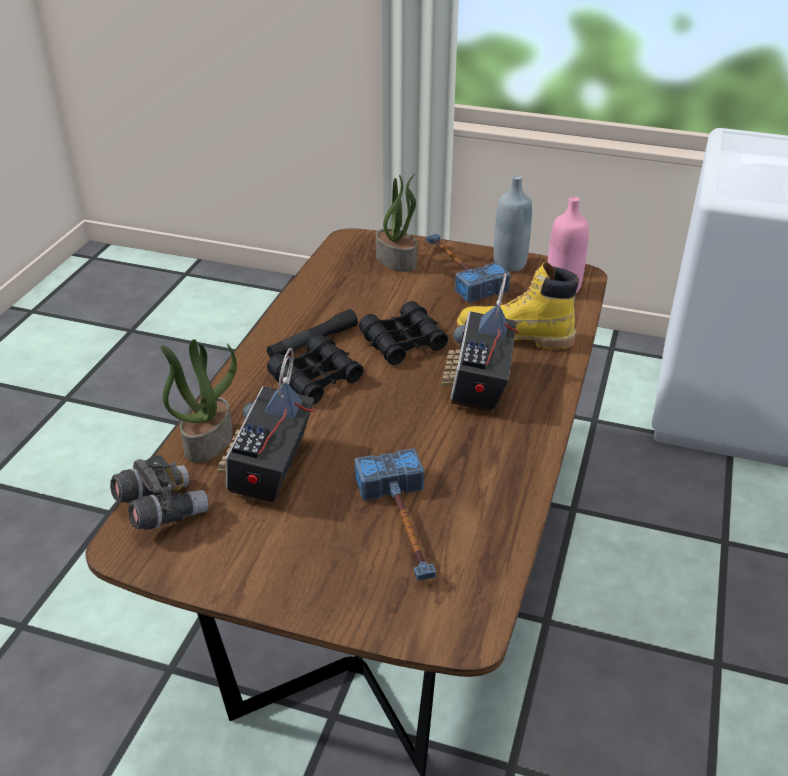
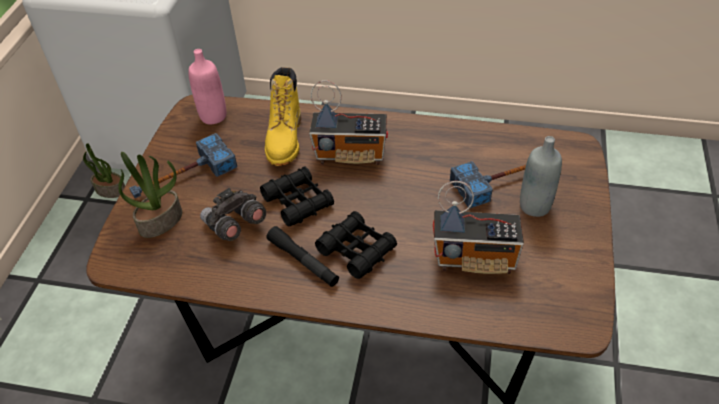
camera: 95 degrees left, 10 degrees up
(161, 509) = (538, 316): grey binoculars -> grey binoculars (234, 225)
(208, 440) = (452, 306): potted plant -> potted plant (110, 190)
(509, 264) = (173, 147): grey bottle -> grey bottle (534, 206)

